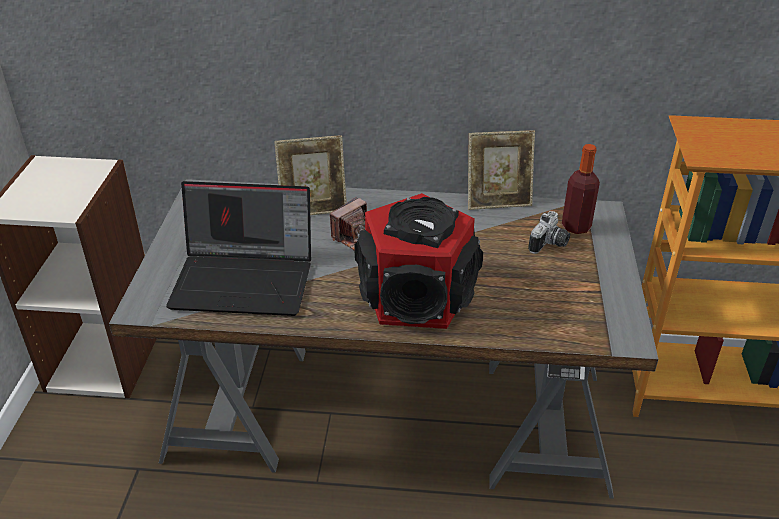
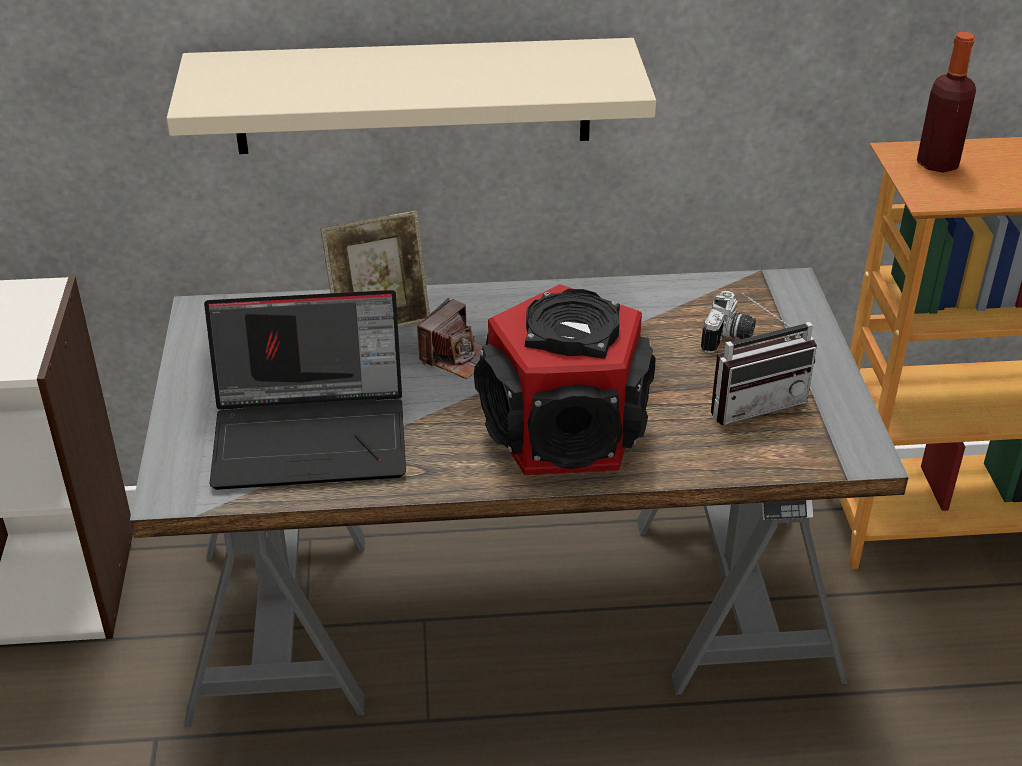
camera: 10 degrees left, 0 degrees up
(345, 56) = (413, 96): none -> beige shelf
(498, 201) = (641, 284): picture frame -> none
(556, 291) = (753, 402): none -> radio
(576, 226) = (758, 309): bottle -> bottle (937, 163)

